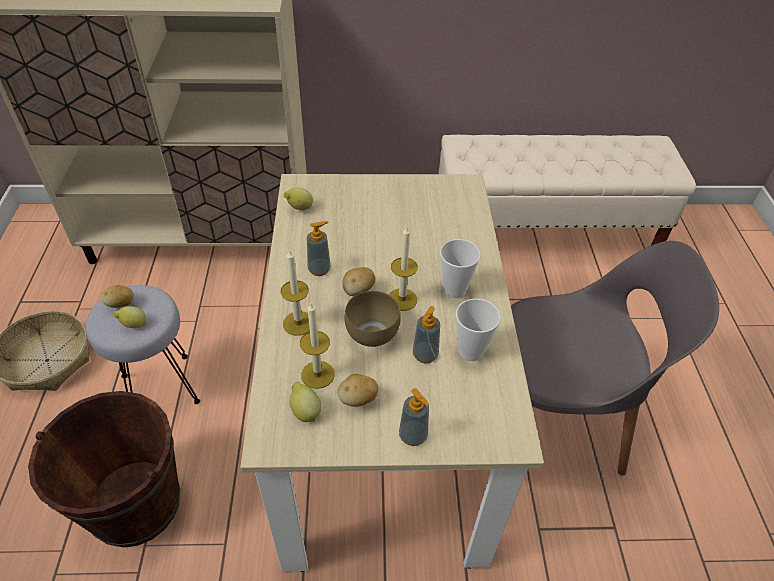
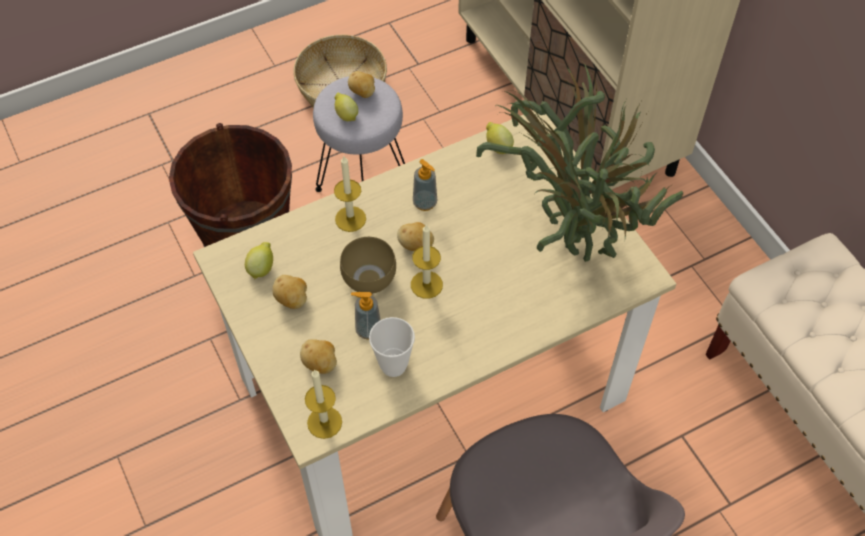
camera: 65 degrees right, 10 degrees up
(317, 374) = (303, 259): candle -> candle (324, 422)
(413, 435) = (276, 355): soap dispenser -> none
(414, 204) = (574, 239): none -> potted plant
(441, 403) = (320, 363): none -> potato
(454, 290) = (466, 323): cup -> none

